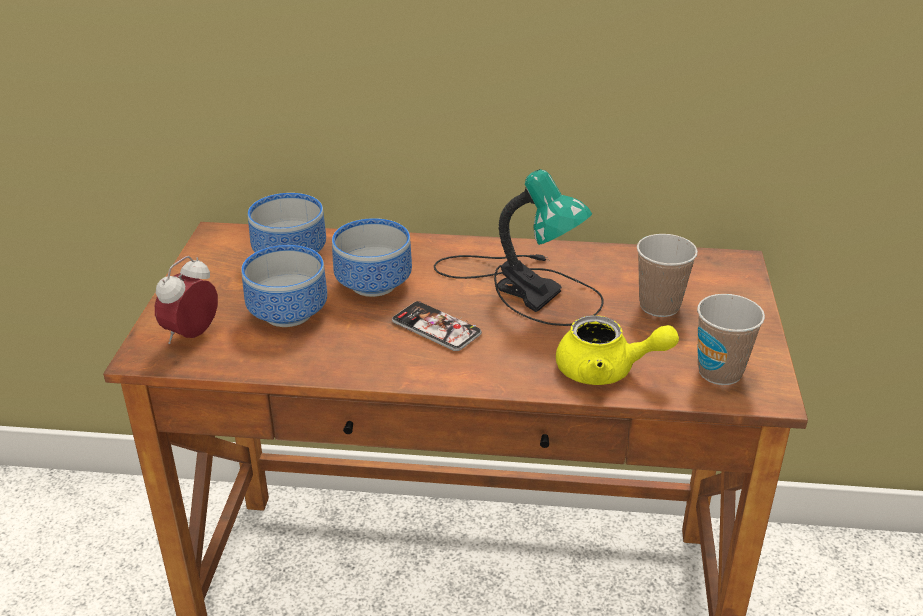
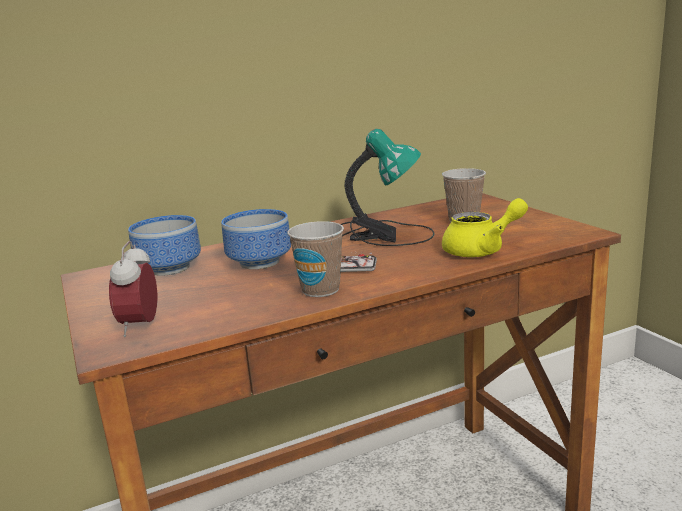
camera: 30 degrees left, 15 degrees down
(291, 312) = (214, 291): bowl -> none
(720, 372) = (544, 232): cup -> cup (320, 290)

